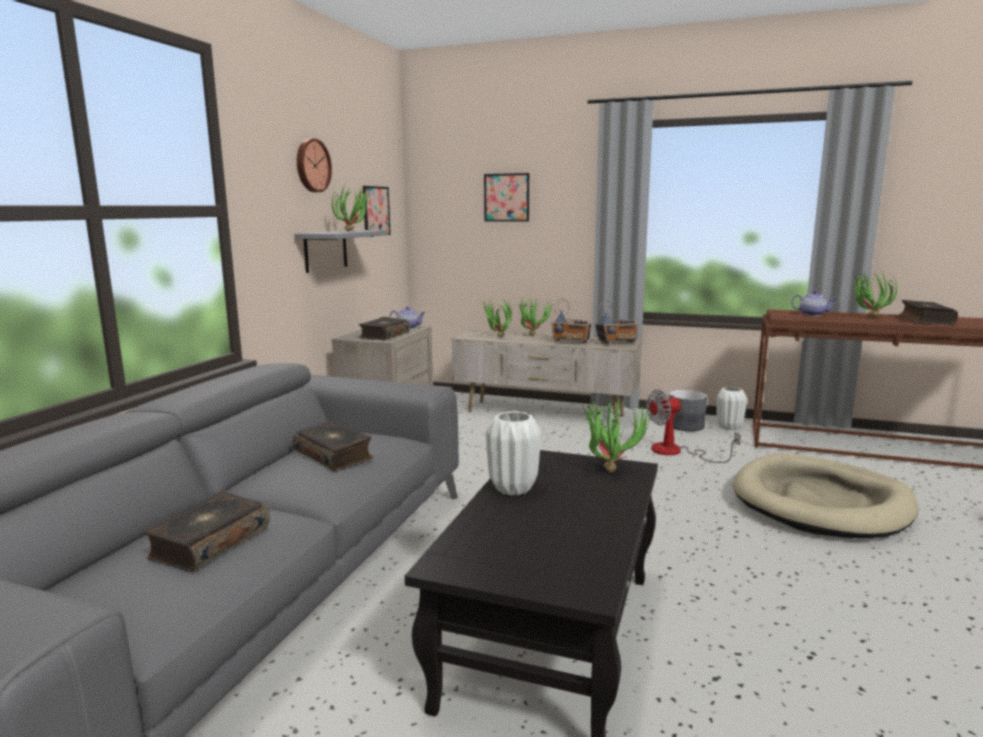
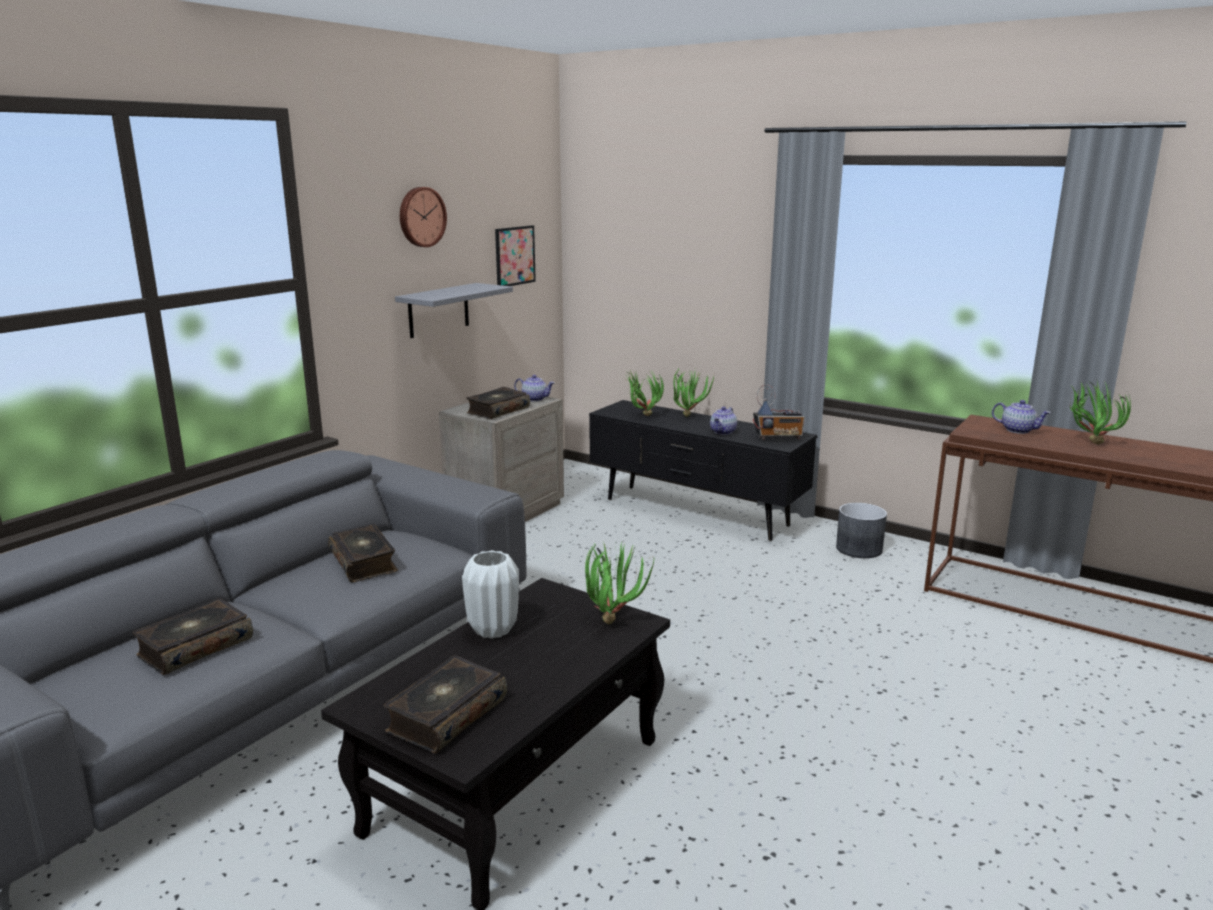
camera: 15 degrees right, 5 degrees up
(354, 231) = (469, 290): potted plant -> none
(506, 197) = (673, 242): picture -> none
(544, 414) = (695, 513): beige tv stand -> black tv stand
(571, 342) = (723, 432): radio -> teapot
(677, 452) = (818, 585): fan -> none
(729, 427) = (914, 558): white vase -> none
(821, 503) = (943, 679): beige dog bed -> none
(924, 320) = (1163, 455): book -> book (446, 715)

